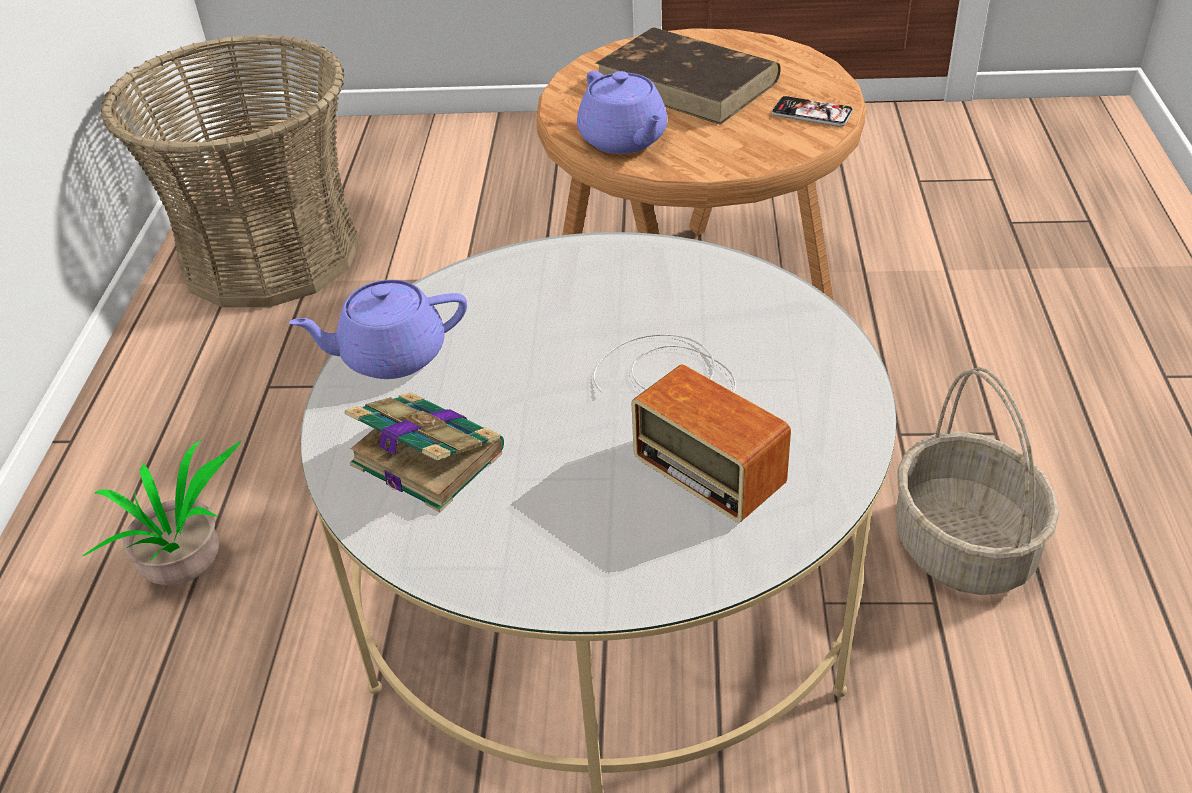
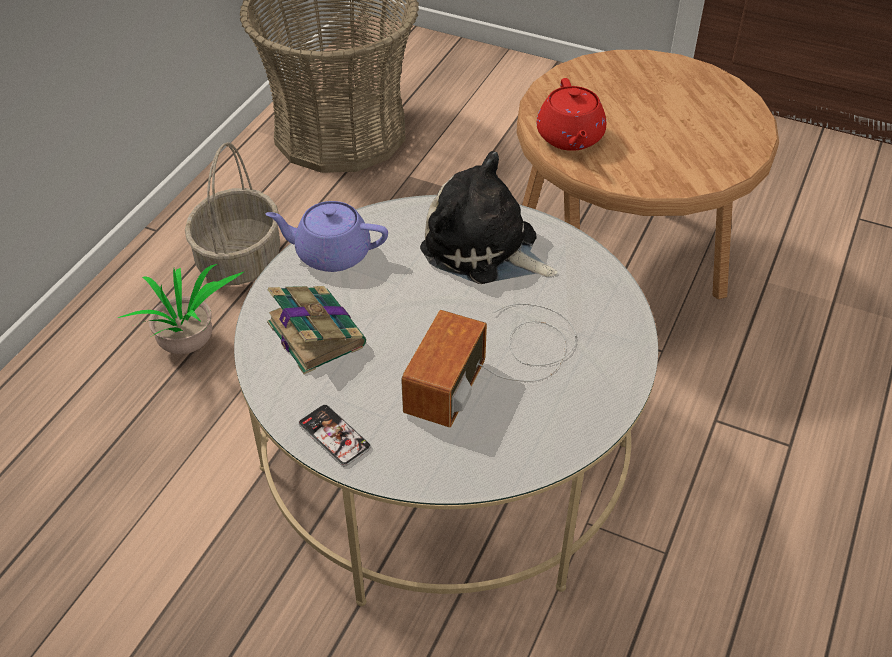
camera: 20 degrees right, 5 degrees up
(588, 292) = (484, 249): none -> plush toy
(624, 140) = (570, 138): purple teapot -> red teapot
(687, 414) = (497, 362): radio -> radio turned 45 degrees clockwise
(689, 83) = (647, 103): brown book -> none
(812, 113) = (723, 156): phone -> phone (334, 436)
(965, 547) = (713, 522): basket -> basket (240, 260)

